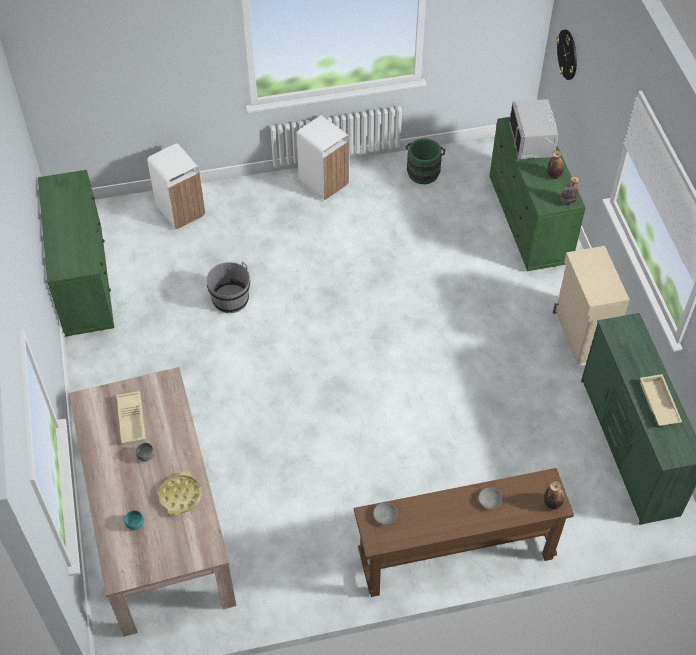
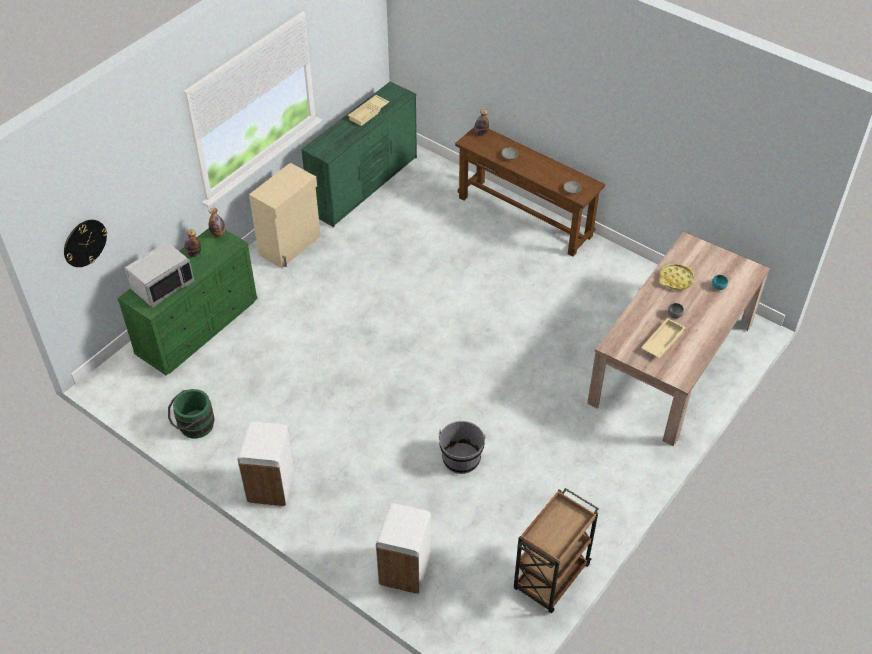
camera: 130 degrees left, 5 degrees down
(84, 281) = (550, 578): green dresser -> brown cart

